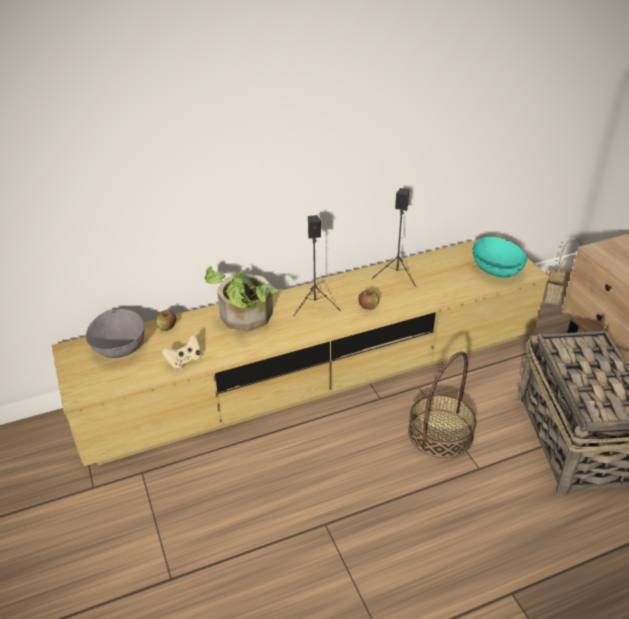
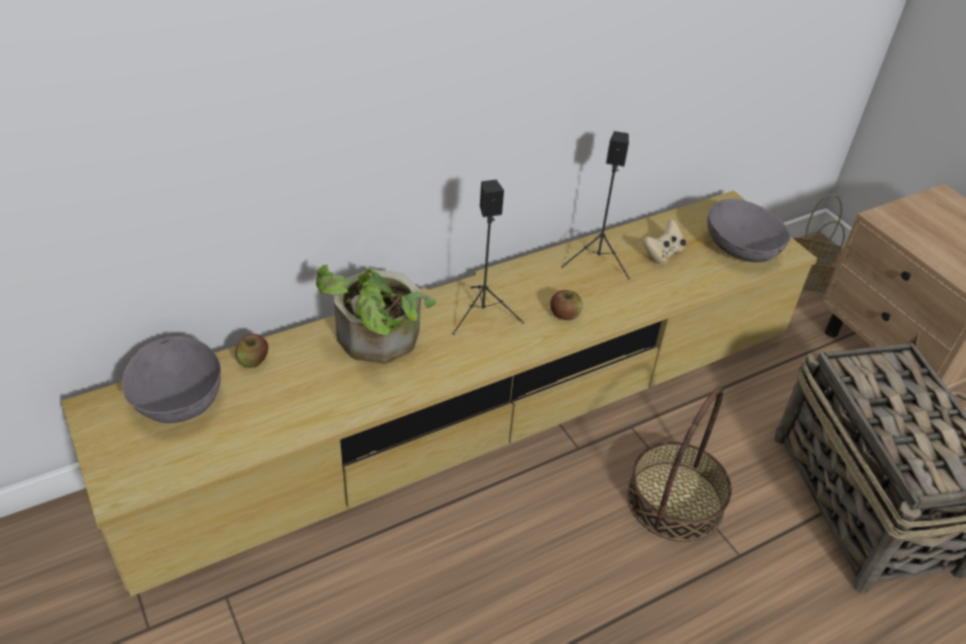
camera: 10 degrees left, 5 degrees up
(184, 361) = (290, 421): beige game controller -> beige game controller (662, 254)
(497, 270) = (741, 250): turquoise bowl -> grey bowl

